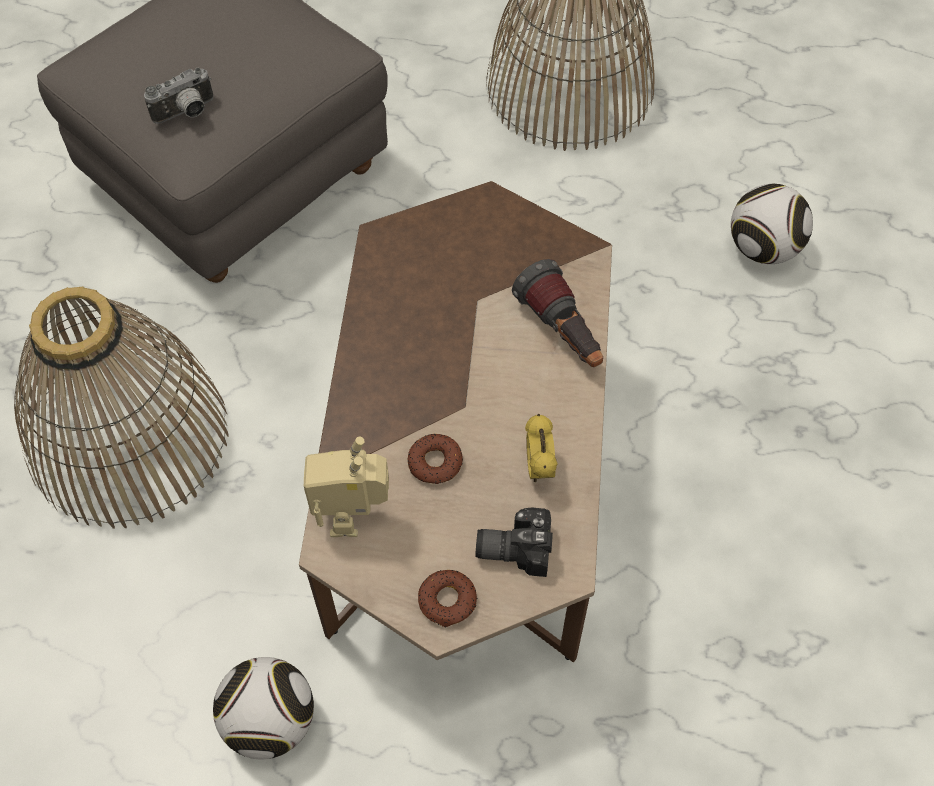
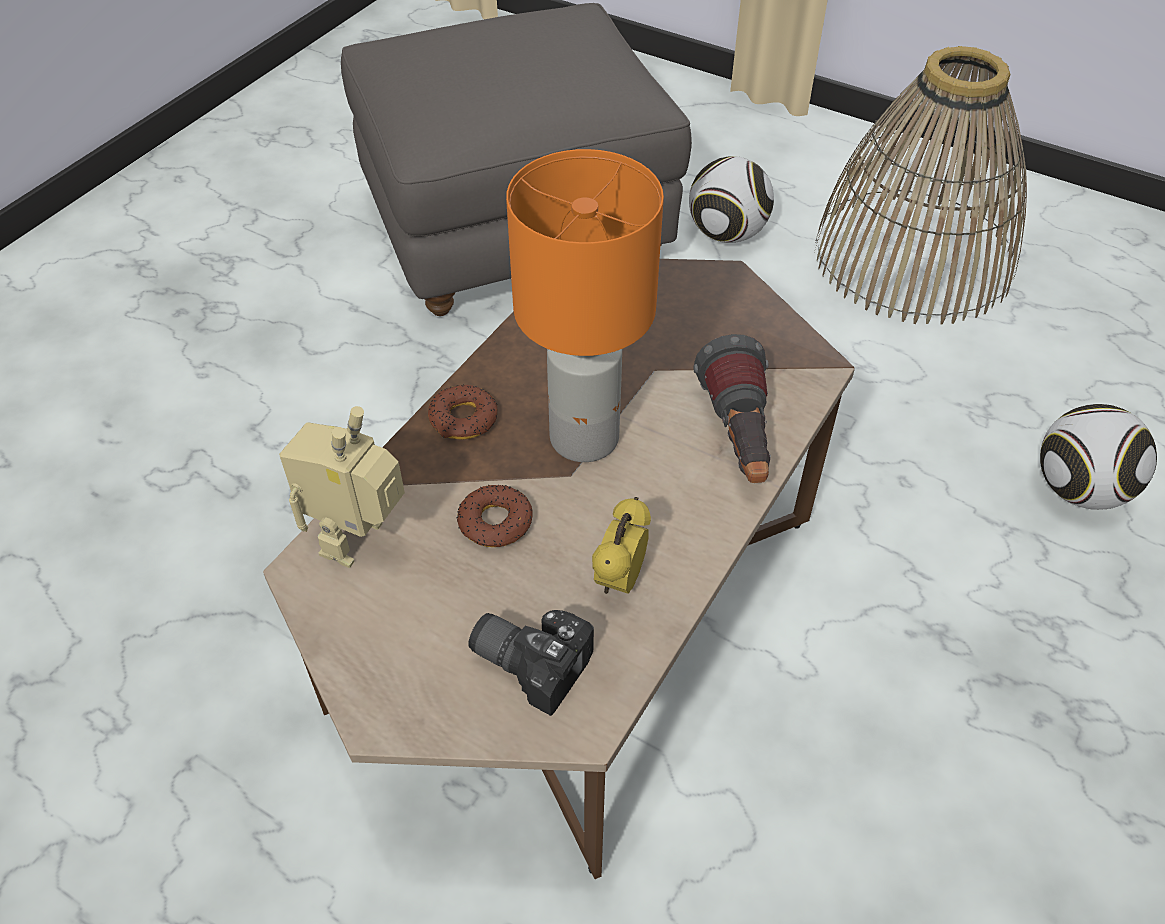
camera: 25 degrees right, 10 degrees down
(129, 437) = (260, 425): basket -> none
(186, 113) = (450, 103): camera -> none
(269, 722) = (203, 780): football -> football (726, 234)
(447, 600) = (407, 690): donut -> donut (463, 419)
(460, 373) = (586, 437): none -> orange table lamp

